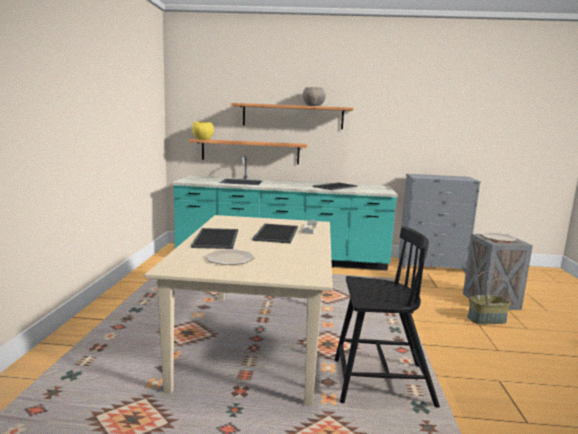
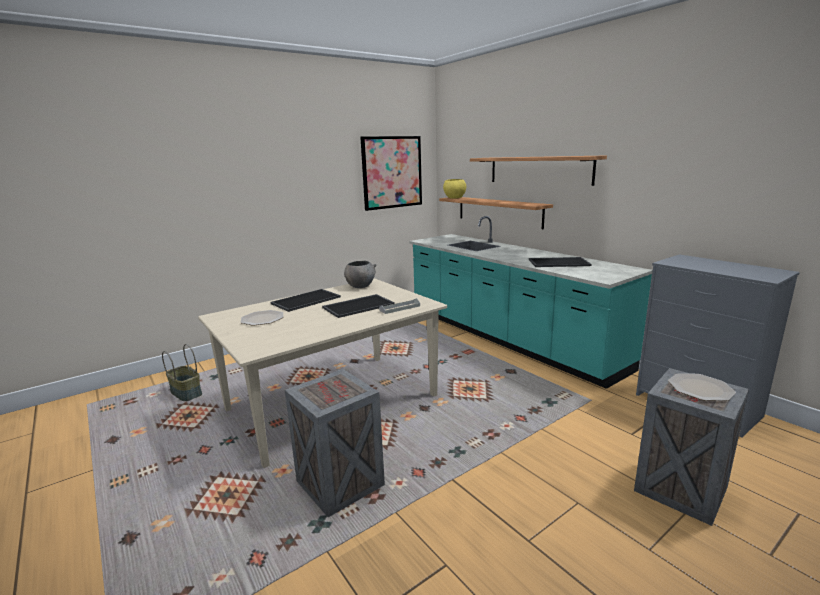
camera: 50 degrees right, 5 degrees up
(143, 111) = (392, 172): none -> picture
(313, 106) = (551, 156): grey bowl -> grey bowl (360, 286)
(380, 382) = (339, 485): black chair -> crate
(486, 319) = (607, 503): basket -> basket (187, 393)

